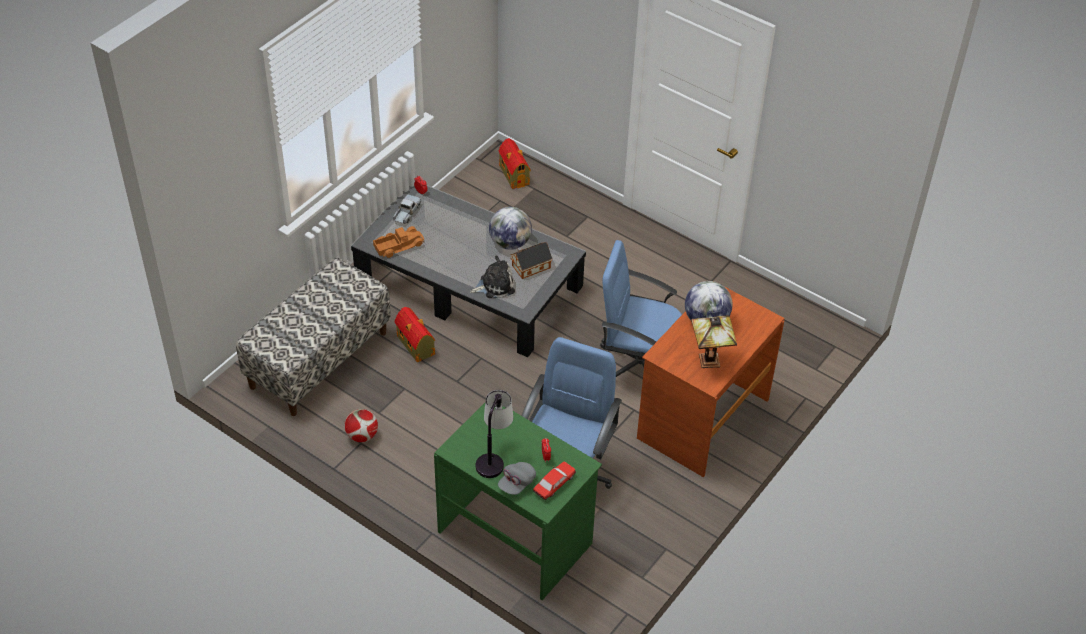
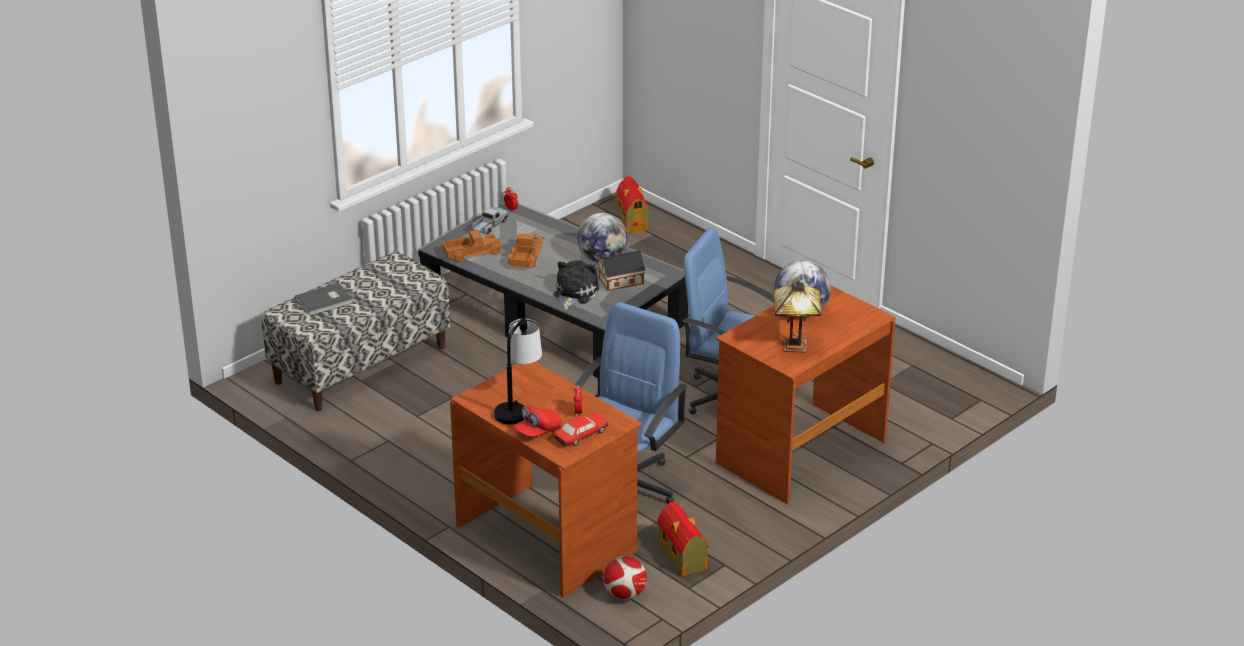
camera: 10 degrees right, 15 degrees down
(288, 322) = (325, 301): none -> grey book
(362, 436) = (391, 434): football -> football (624, 594)
(416, 346) = (476, 361): toy house -> toy house (683, 558)
(444, 246) = (524, 256): none -> toy truck
(495, 285) = (574, 294): plush toy -> plush toy turned 60 degrees counterclockwise
(516, 483) = (537, 431): grey cap -> red cap
(516, 536) = (547, 538): green desk -> brown desk

